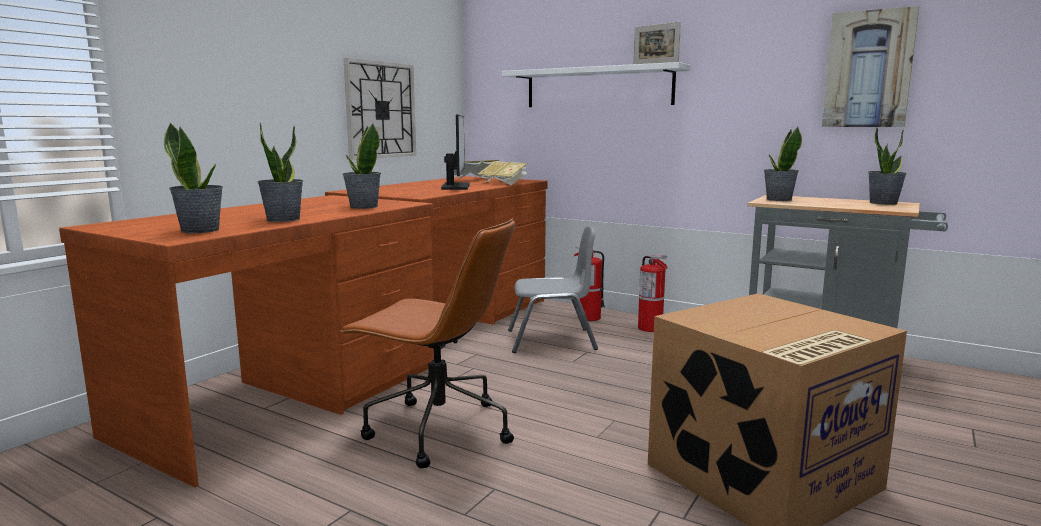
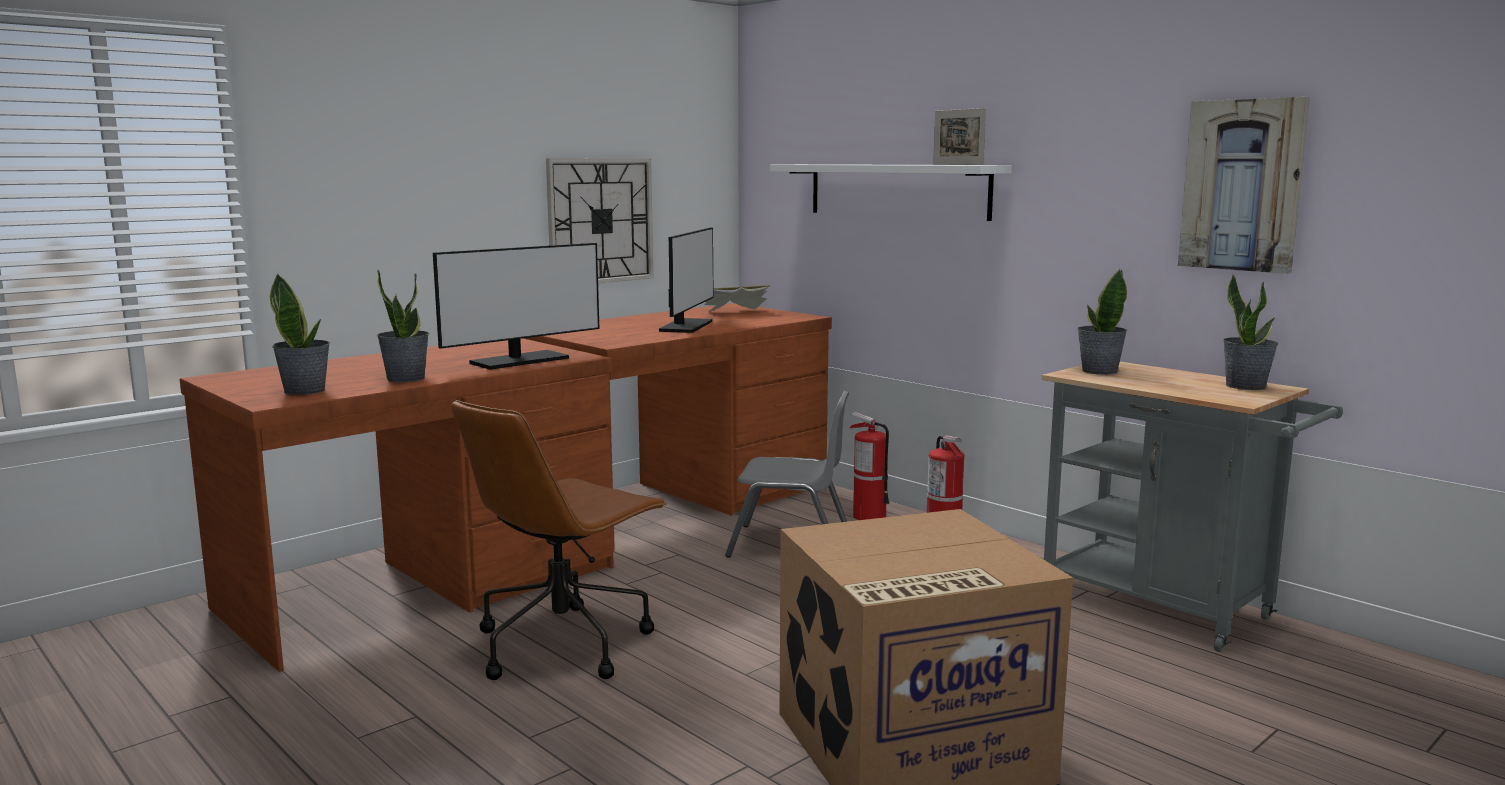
camera: 15 degrees right, 0 degrees up
(363, 207) = (519, 361): potted plant -> monitor
(437, 430) = (563, 643): brown office chair -> brown office chair turned 90 degrees clockwise
(503, 183) = (759, 322): book -> none

